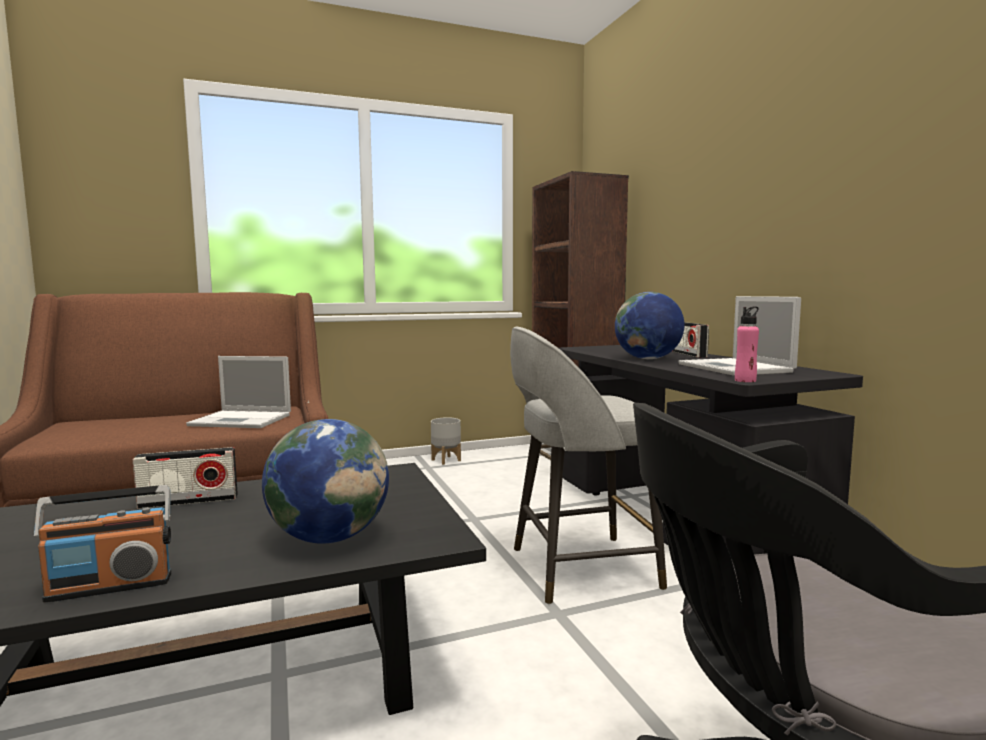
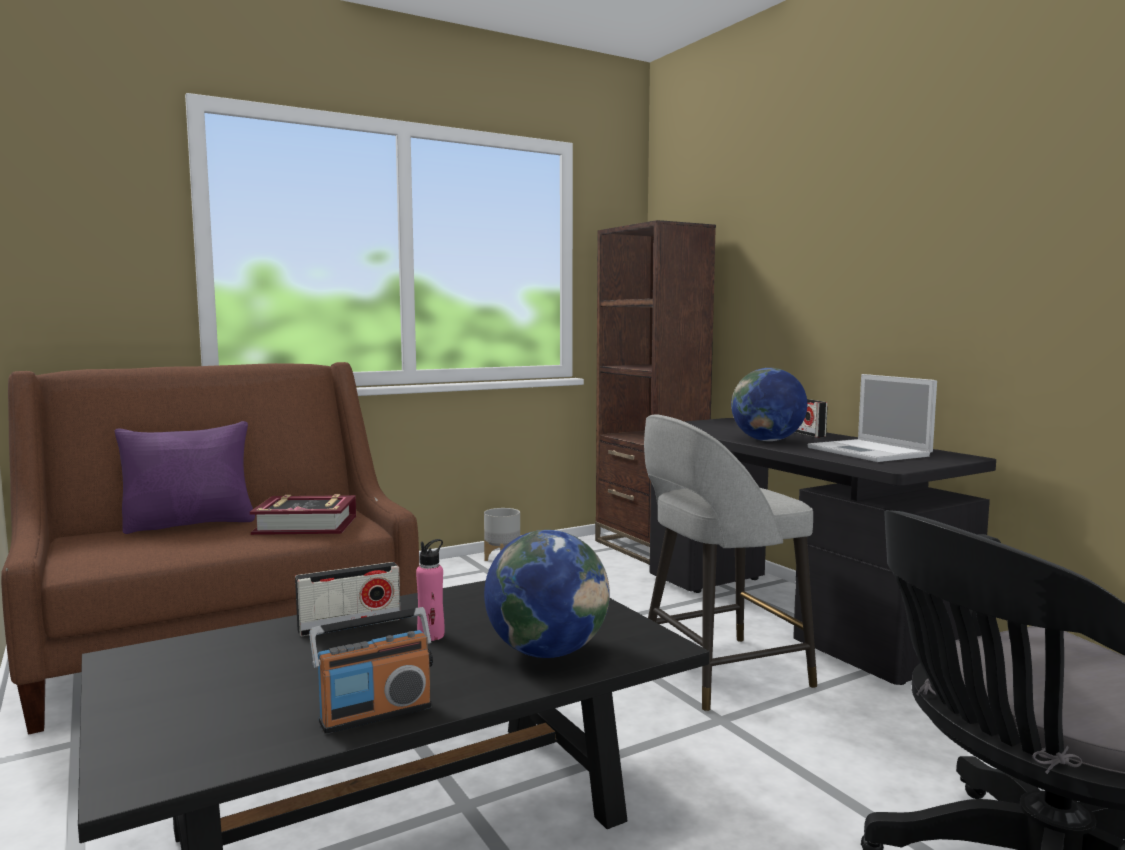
camera: 10 degrees left, 0 degrees up
(160, 416) = (191, 524): none -> purple pillow
(243, 420) = (306, 525): laptop -> book
(745, 380) = (895, 468): pink bottle -> pink bottle (431, 635)

